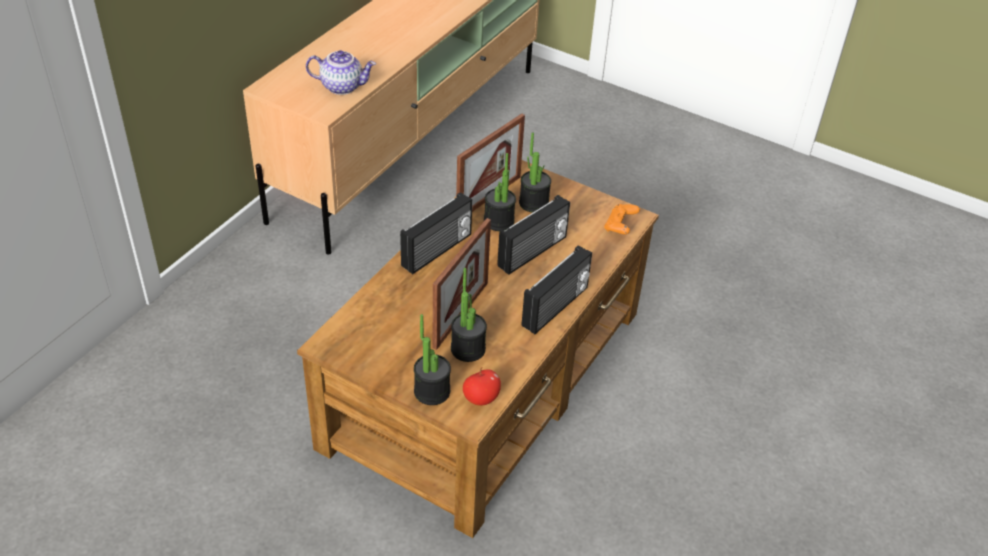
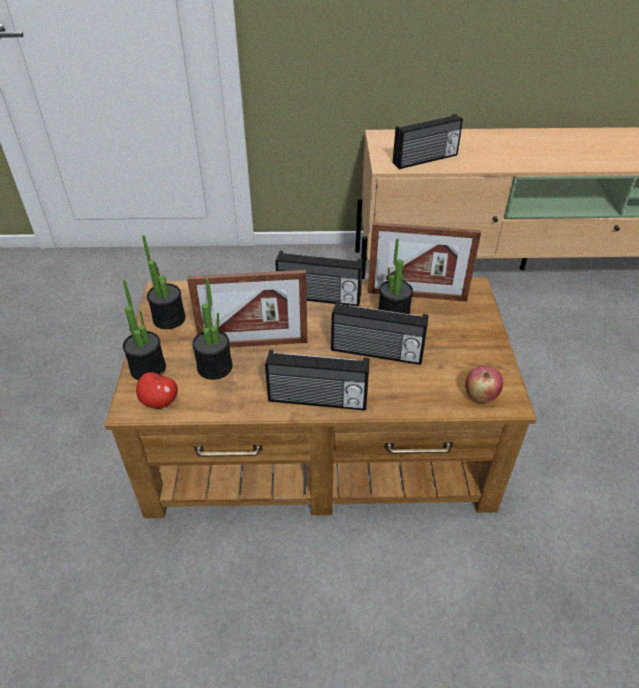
camera: 60 degrees right, 0 degrees up
(342, 86) = (425, 160): teapot -> radio
(534, 203) = (442, 324): potted plant -> potted plant (169, 318)
(620, 226) = (480, 396): orange game controller -> apple

